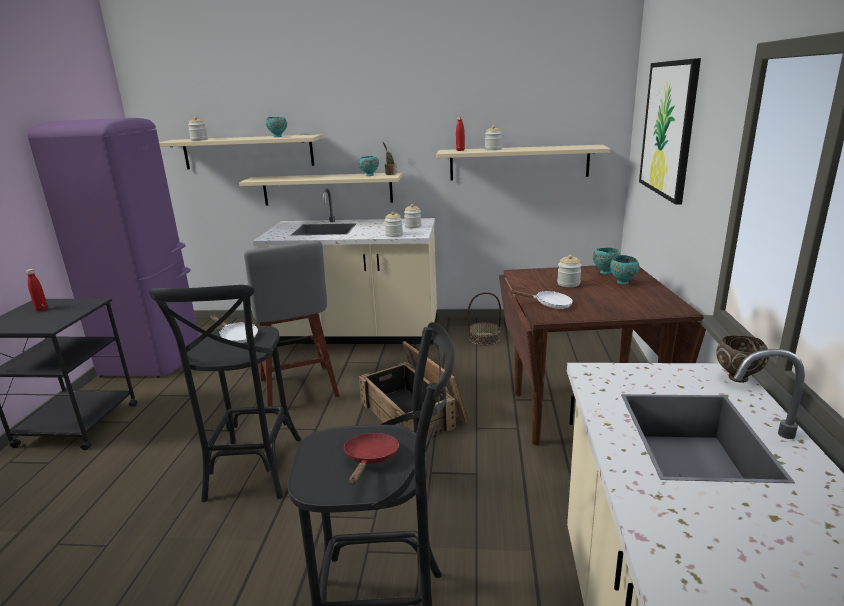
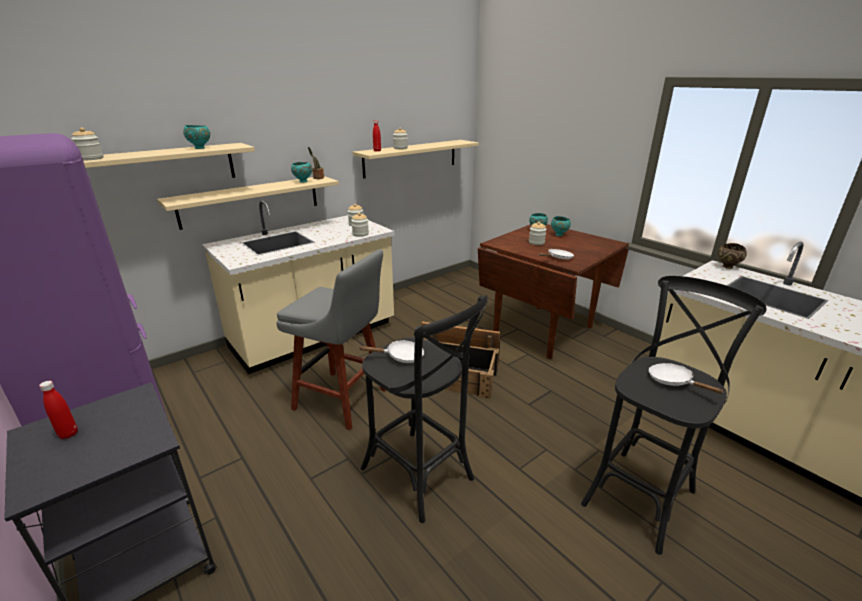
camera: 45 degrees left, 5 degrees up
(370, 459) = (673, 381): red frying pan -> white frying pan
(484, 338) = (417, 305): basket -> none
(668, 129) = (543, 127): picture -> none

